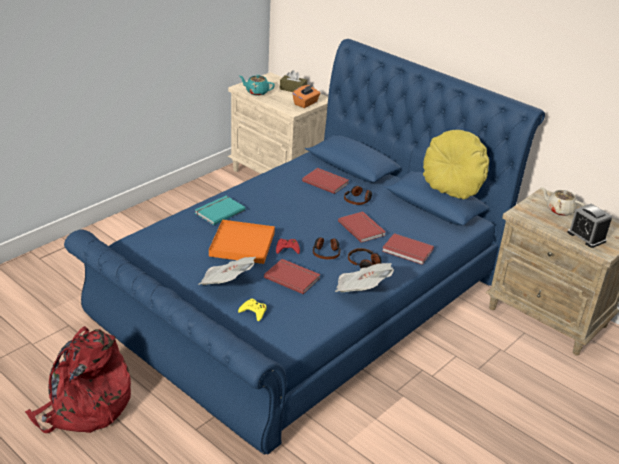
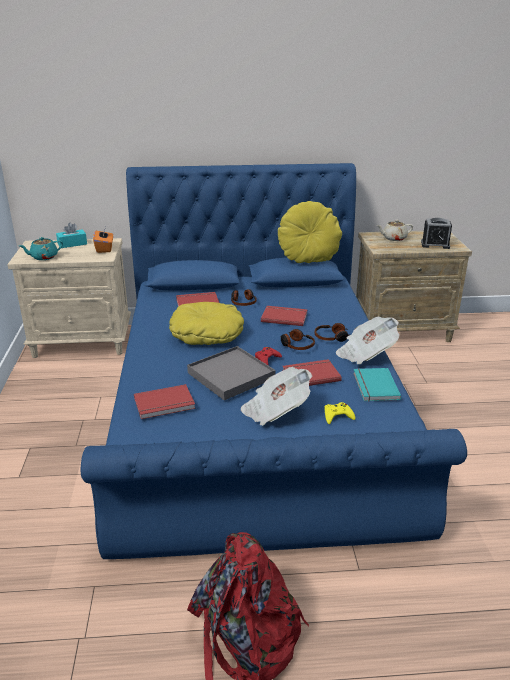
camera: 45 degrees left, 5 degrees down
(219, 211) = (159, 365): turquoise book -> turquoise book (374, 386)
(242, 244) = (231, 375): orange tray -> grey tray
(287, 208) = (207, 333): none -> yellow pillow
(293, 89) = (72, 244): brown tissue box -> turquoise tissue box
(407, 251) = (339, 315): red book -> red book (165, 404)

